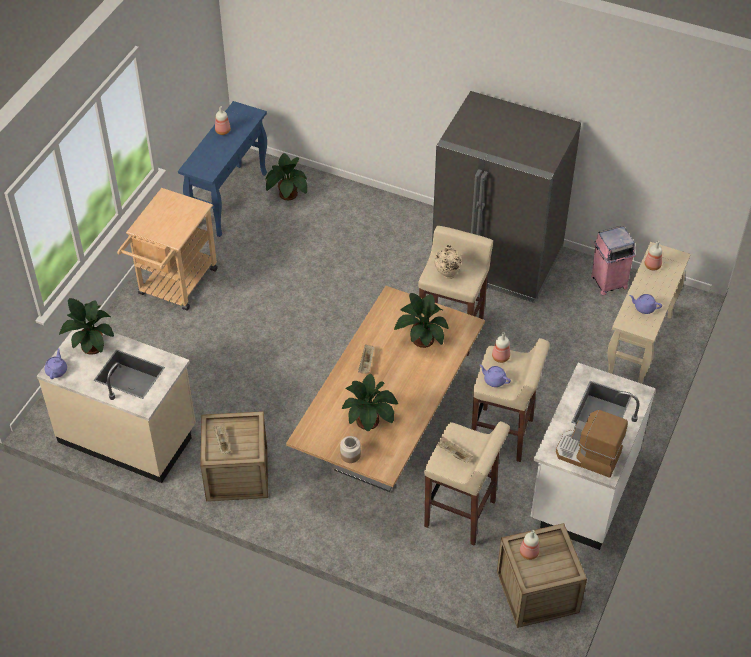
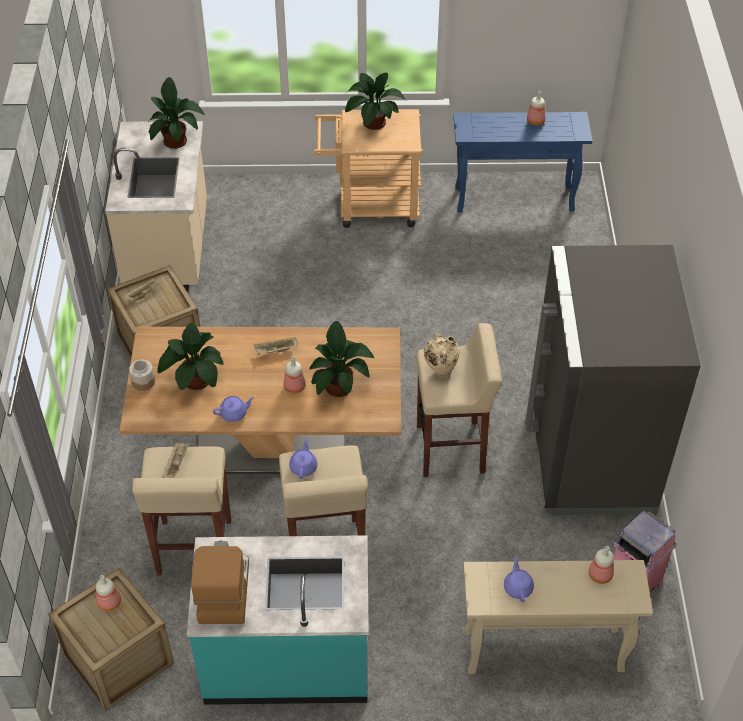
camera: 65 degrees right, 0 degrees up
(57, 370) = (133, 131): purple teapot -> purple teapot (234, 413)
(288, 195) = (555, 239): potted plant -> potted plant (372, 122)
(500, 357) = (341, 461): bottle -> bottle (294, 387)
(582, 488) = (287, 657): white counter -> turquoise counter

